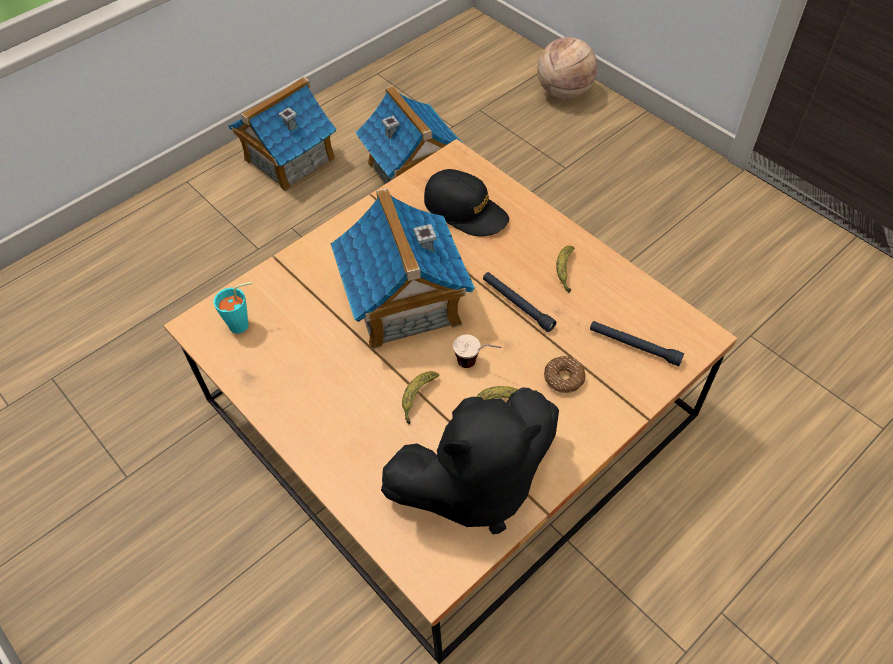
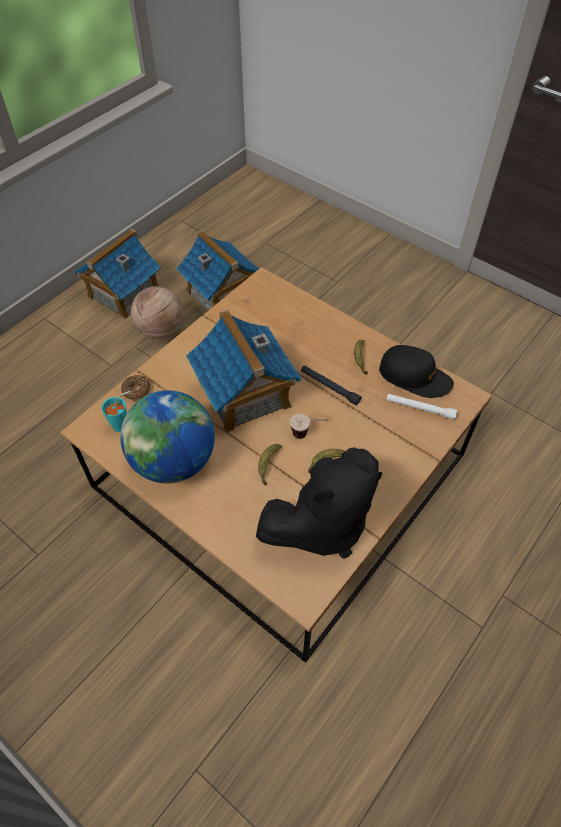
camera: 10 degrees left, 0 degrees up
(297, 379) = (174, 461): none -> globe
(465, 211) = (278, 321): black cap -> black cap (414, 377)
(563, 378) = (373, 438): donut -> donut (136, 390)
(564, 92) = (326, 224): basketball -> basketball (160, 330)
(634, 346) = (420, 409): black flashlight -> white flashlight

